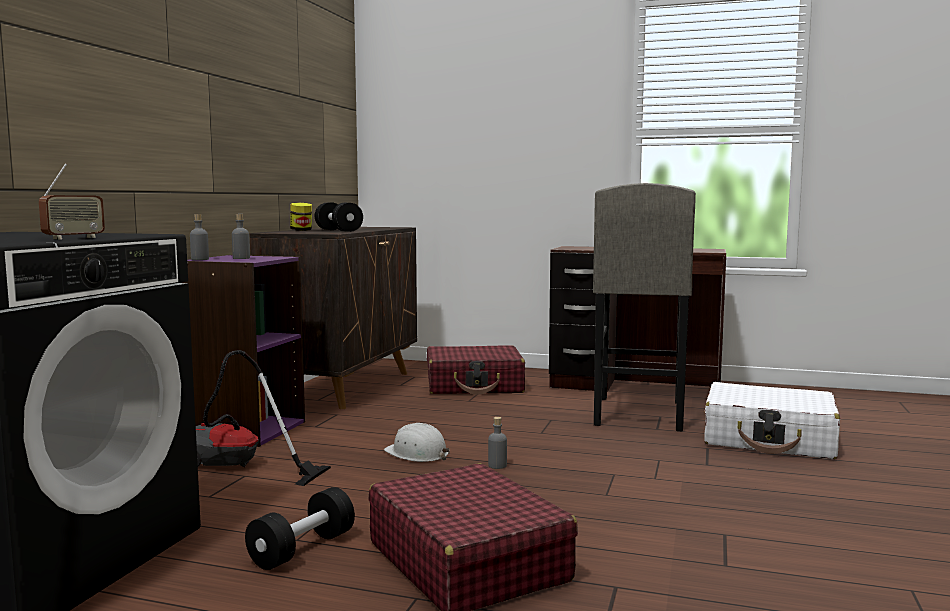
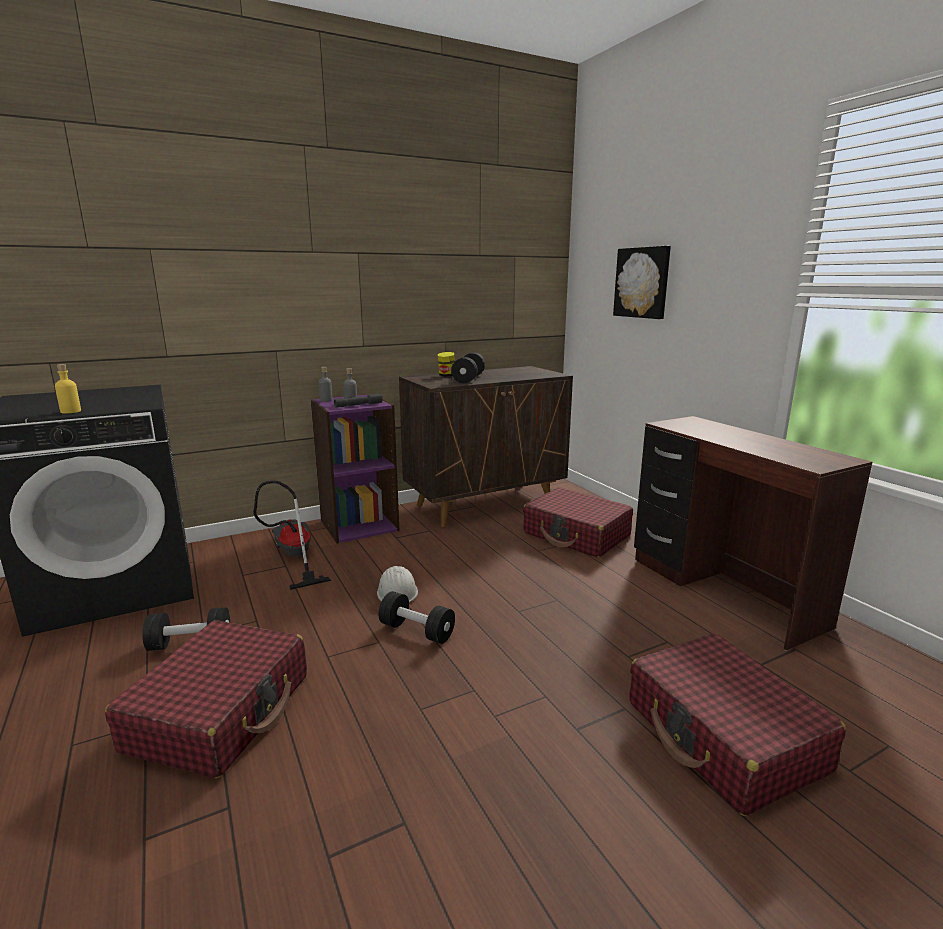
camera: 45 degrees right, 10 degrees up
(74, 238) = (71, 411): radio -> yellow bottle
(263, 258) = (358, 405): none -> grey flashlight
(469, 133) = (642, 282): none -> picture
(497, 465) = (417, 631): grey bottle -> black dumbbell
(638, 414) = (650, 628): grey stool -> none
(769, 439) = (723, 737): white suitcase -> red suitcase

